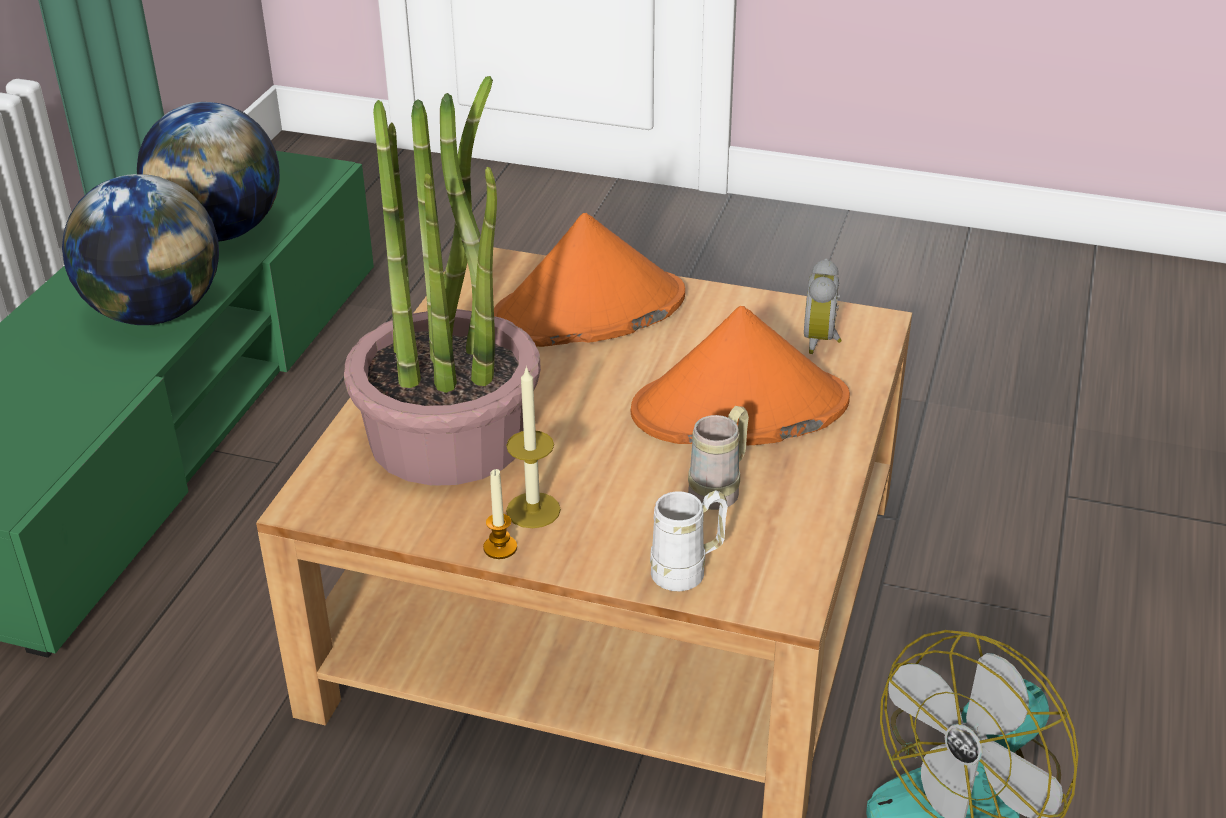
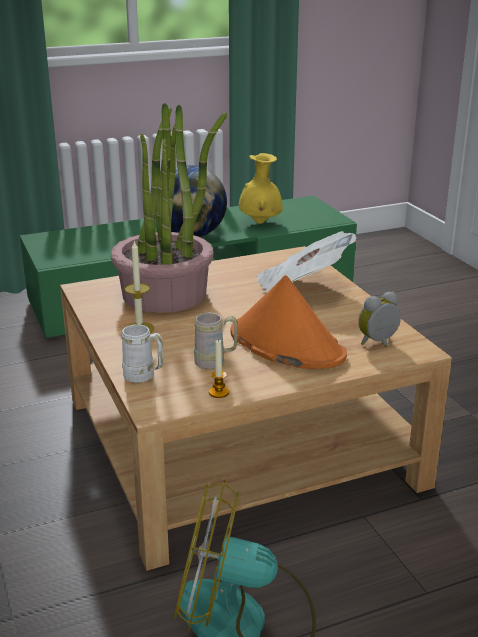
camera: 50 degrees right, 10 degrees down
(220, 232) = (260, 222): globe -> yellow vase
(500, 548) = (105, 332): candle -> candle (219, 392)
(588, 311) = (301, 285): orange hat -> newspaper

